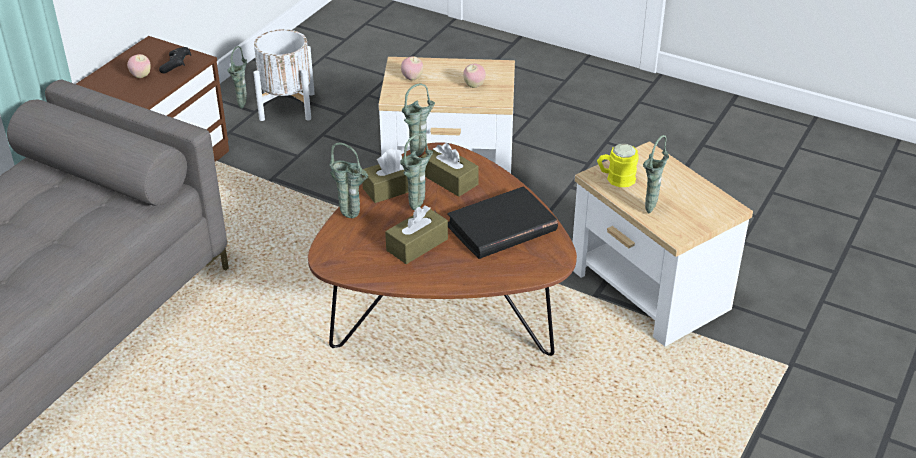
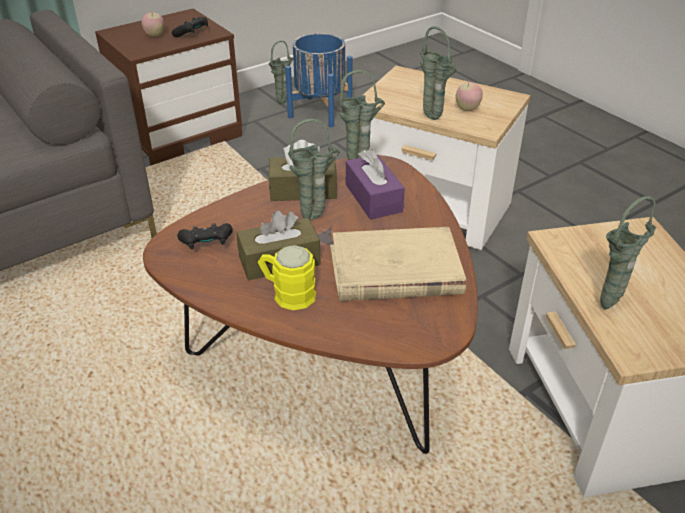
camera: 25 degrees right, 0 degrees up
(286, 106) = (319, 111): white planter -> blue planter
(352, 217) = (234, 210): green vase -> green vase (434, 119)
(354, 249) = (207, 244): none -> black game controller
(412, 78) = (405, 88): apple -> none
(449, 179) = (373, 198): brown tissue box -> purple tissue box
(501, 228) = (394, 270): black book -> beige book
(615, 179) = (580, 250): yellow mug -> yellow mug (287, 293)

